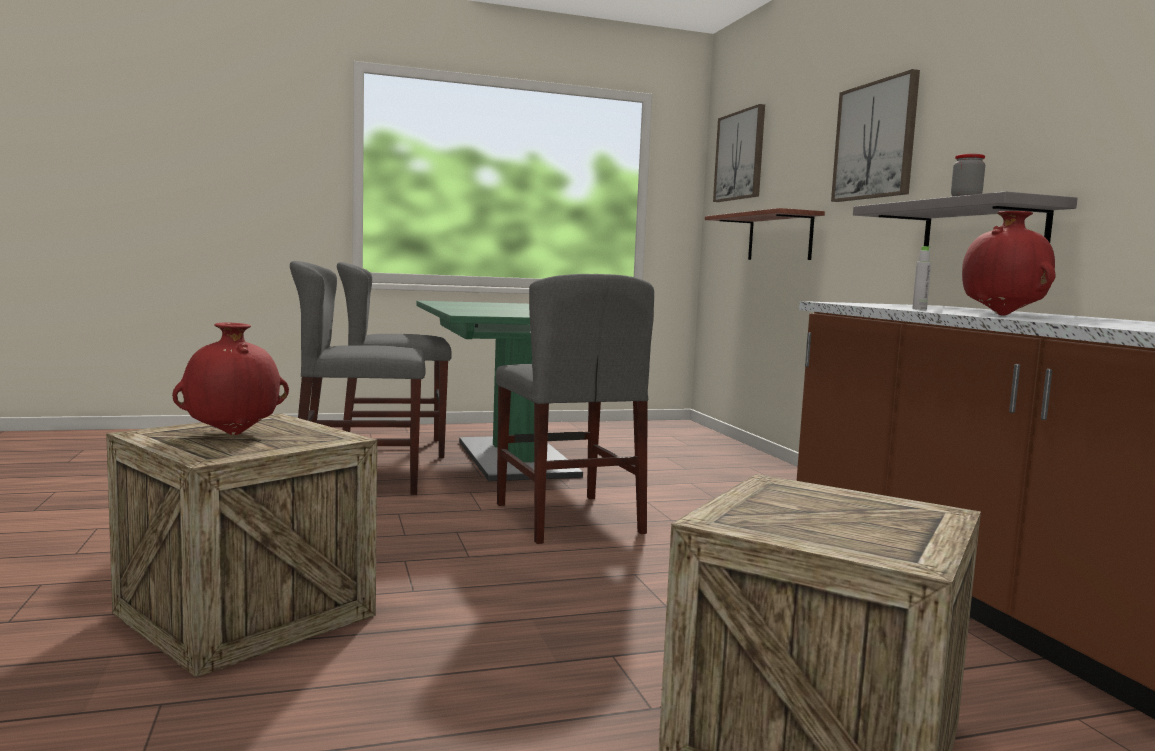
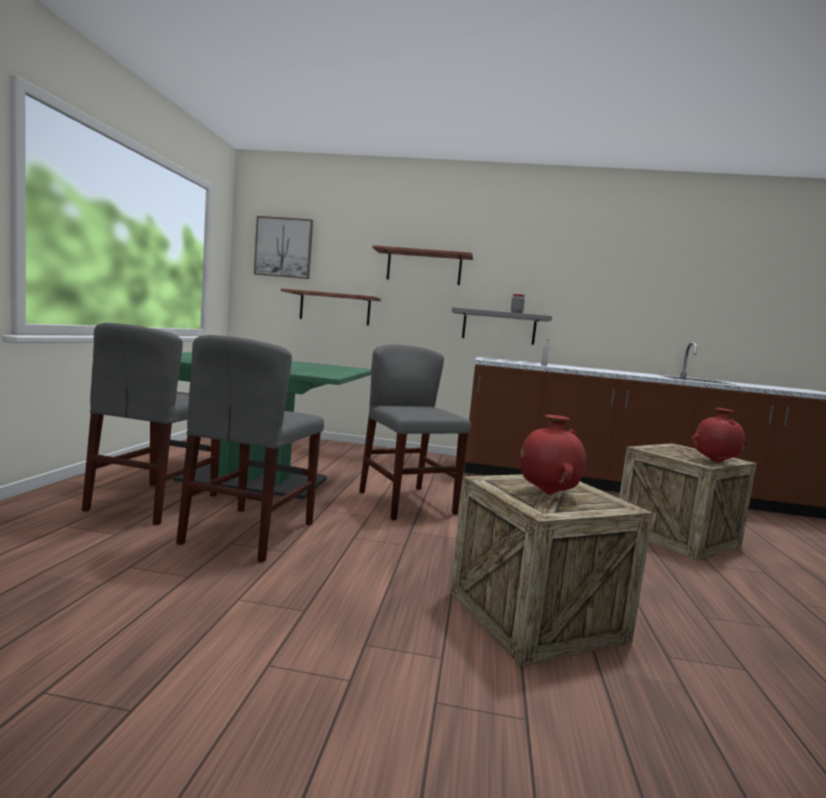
camera: 65 degrees left, 0 degrees up
(567, 518) = (407, 502): grey chair -> grey chair turned 120 degrees counterclockwise
(875, 140) = (424, 268): picture -> shelf
(1003, 315) = (580, 368): red vase -> red vase (715, 462)

